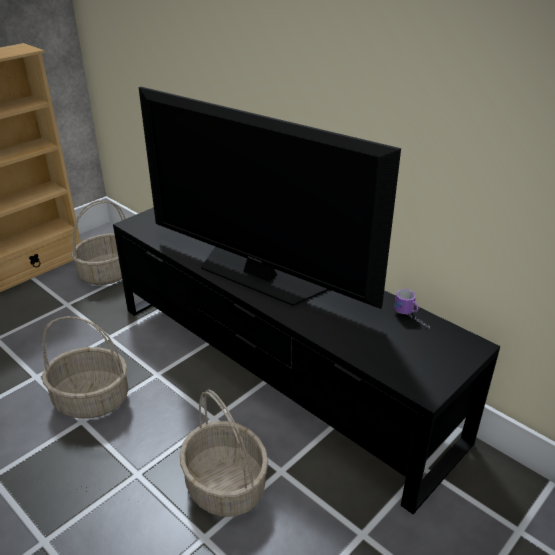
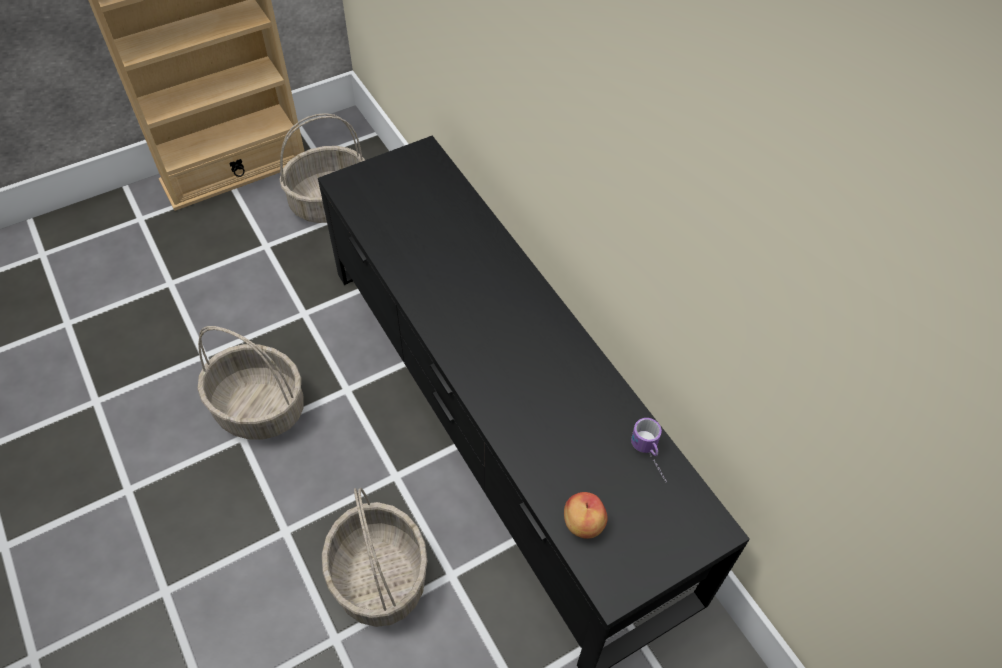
camera: 15 degrees right, 20 degrees up
(260, 275) = (478, 325): television -> none
(385, 361) = (582, 524): none -> apple

